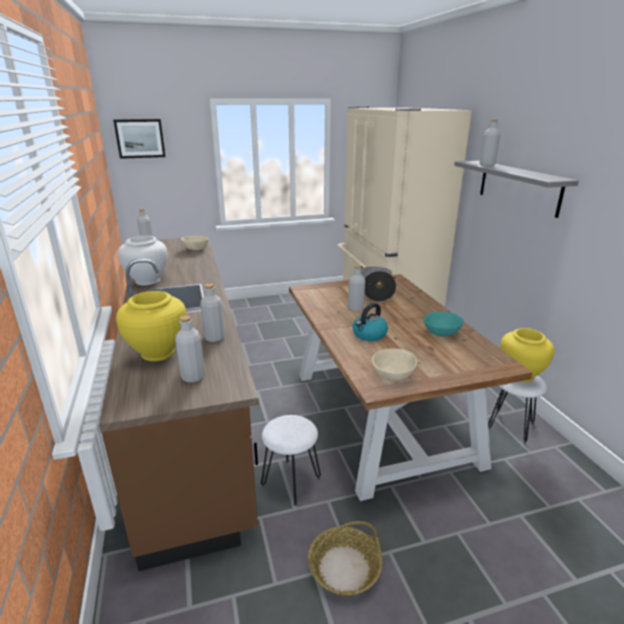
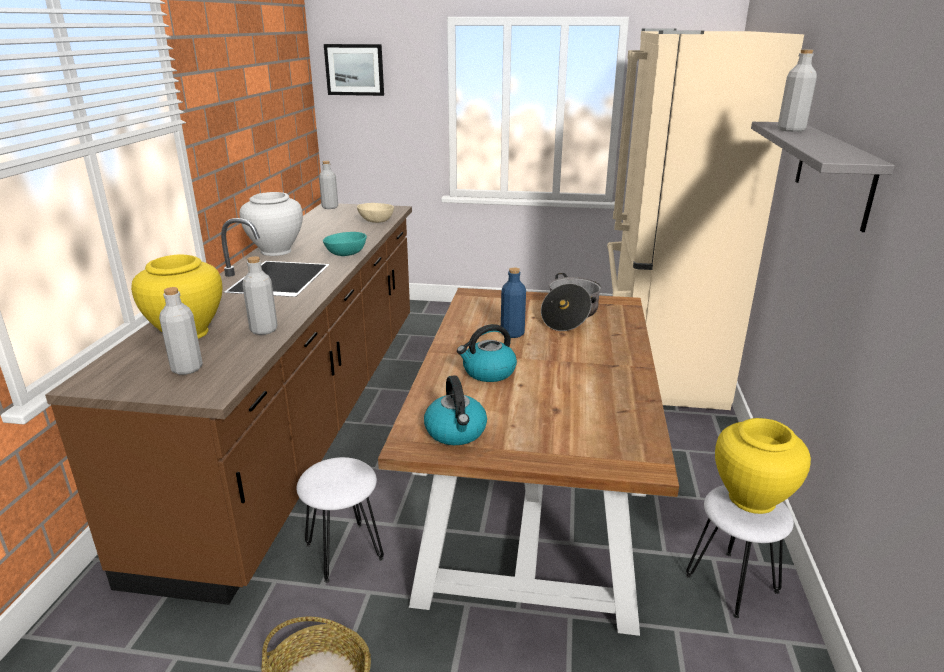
camera: 25 degrees right, 0 degrees up
(355, 308) = (512, 333): grey bottle -> blue bottle
(393, 375) = (456, 432): beige bowl -> kettle
(442, 333) = (600, 393): turquoise bowl -> turquoise bowl (347, 254)

